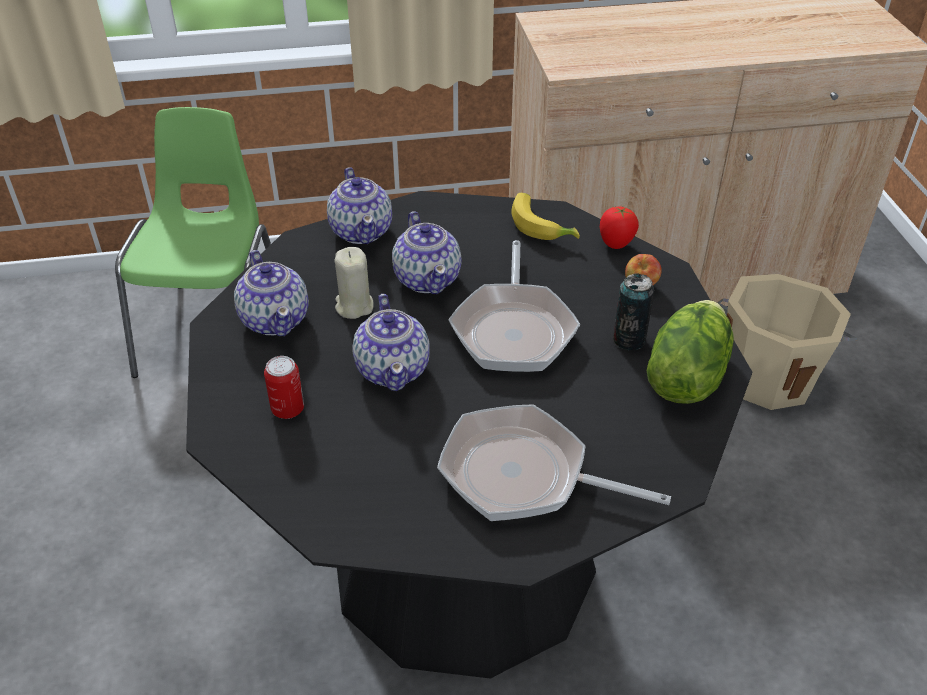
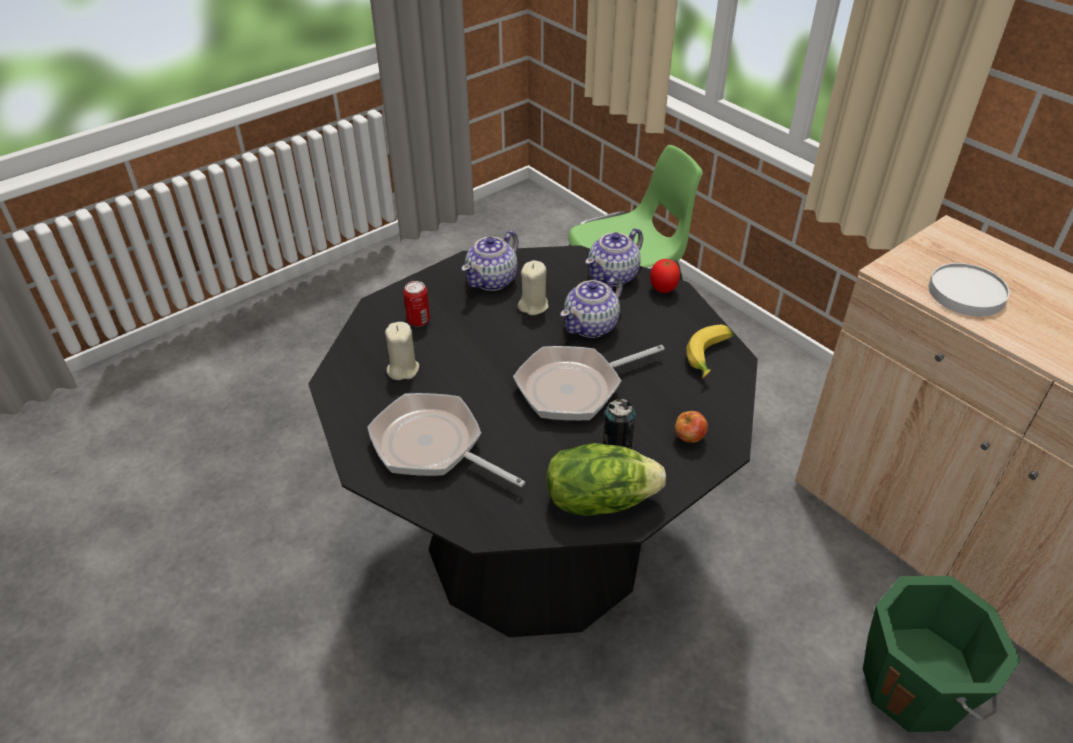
camera: 60 degrees right, 0 degrees up
(367, 456) = (402, 369): none -> beige candle
(393, 369) = (487, 348): teapot -> none
(524, 475) = (433, 446): frying pan -> frying pan turned 45 degrees counterclockwise
(615, 245) = (729, 406): tomato -> tomato (663, 289)
(624, 51) = (967, 293): none -> white plate
(768, 377) = (915, 686): beige bucket -> green bucket

